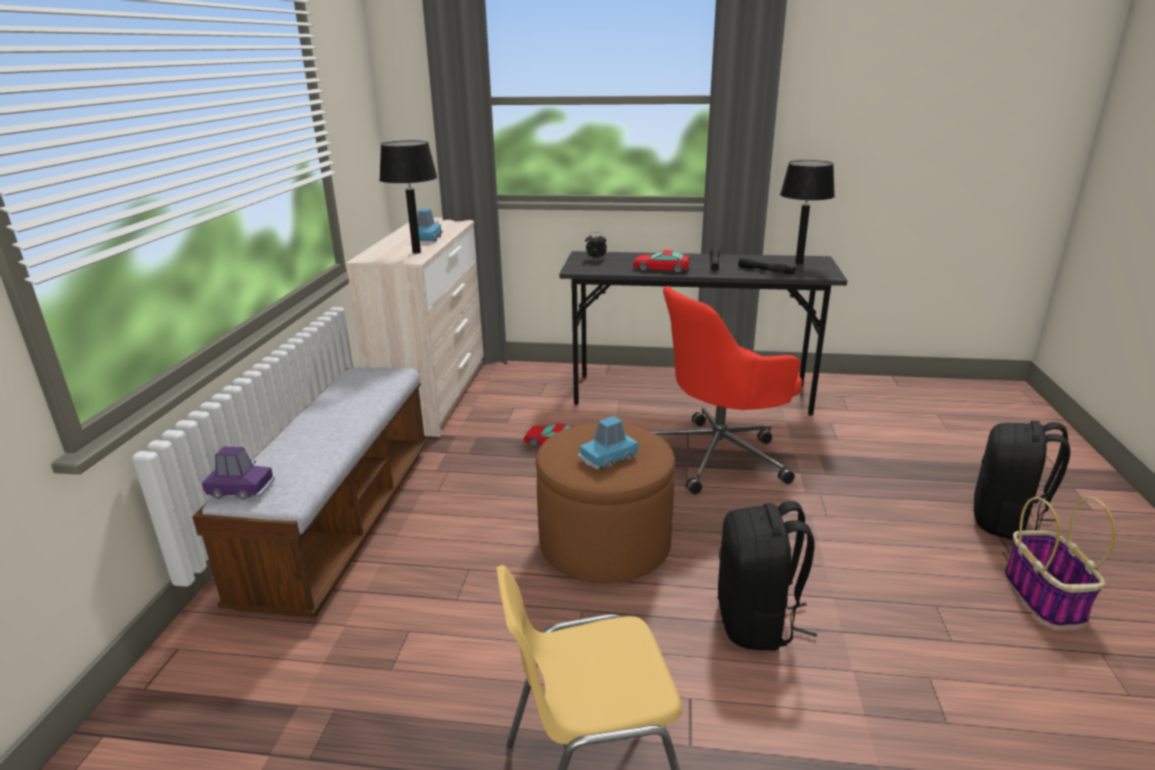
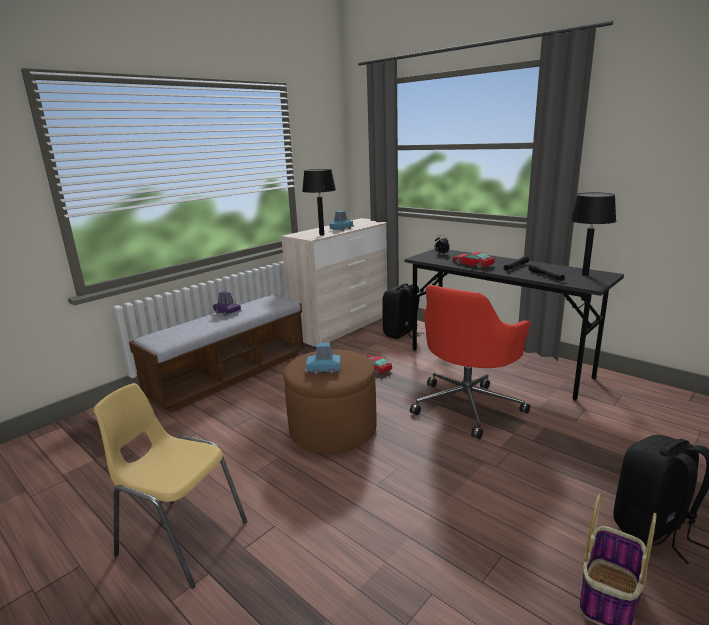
camera: 35 degrees right, 5 degrees down
(241, 489) = (152, 335): purple toy car -> purple toy car (227, 312)
(719, 456) = (467, 405): red office chair -> red office chair turned 60 degrees counterclockwise
(757, 622) = (362, 506): black backpack -> black backpack (401, 333)

